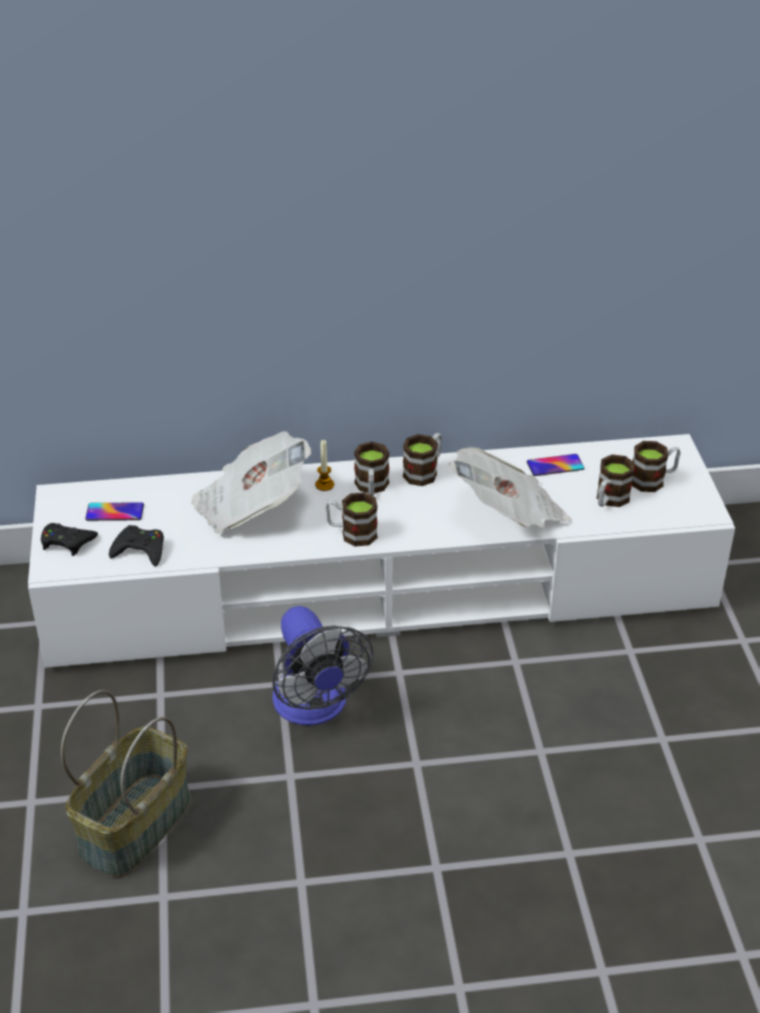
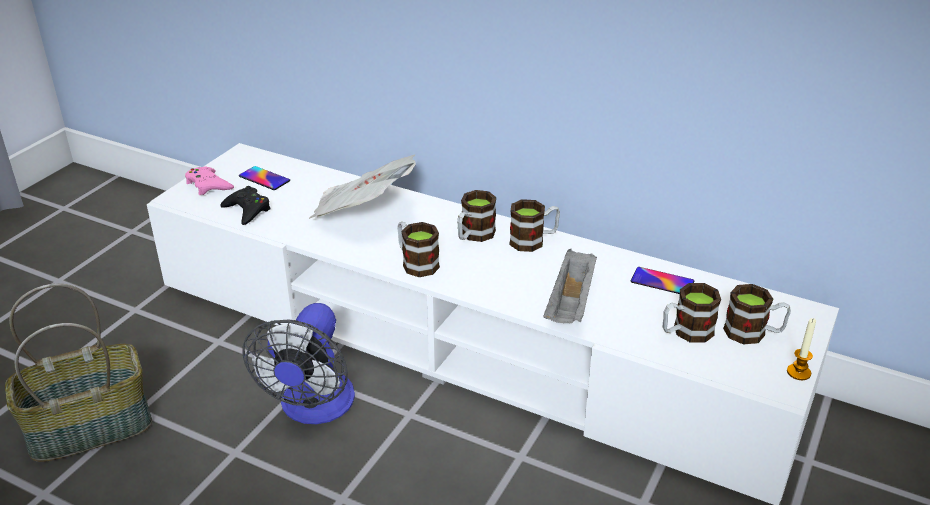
camera: 35 degrees right, 5 degrees down
(67, 542) = (208, 185): black game controller -> pink game controller
(324, 485) = (438, 219): candle -> candle (798, 372)
(509, 514) = (571, 304): newspaper -> grey tray

